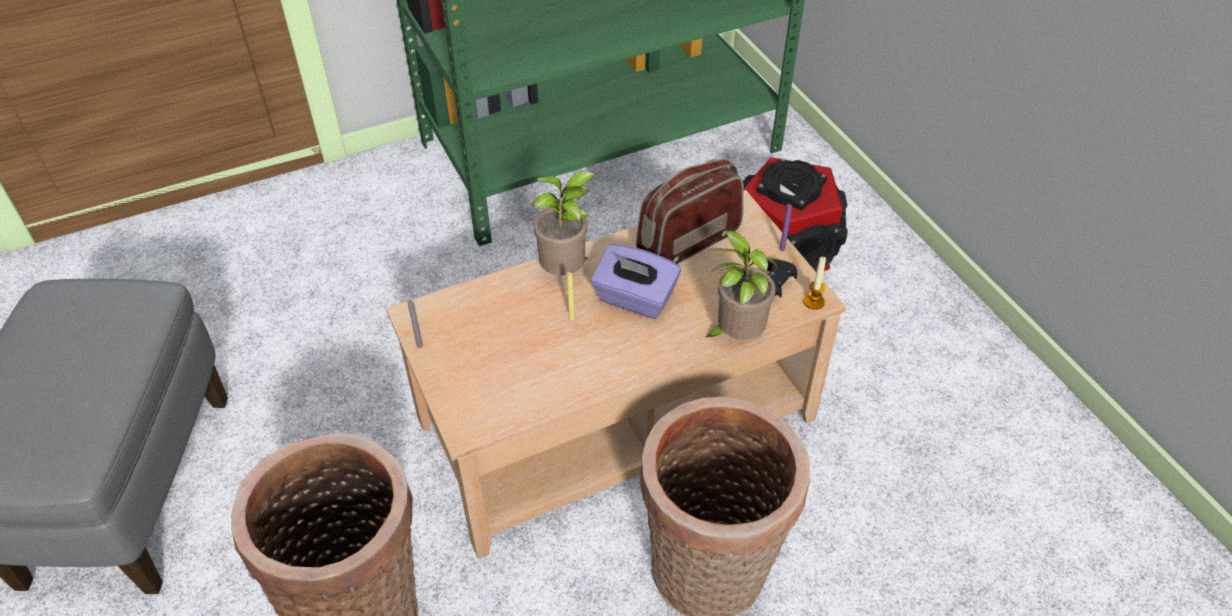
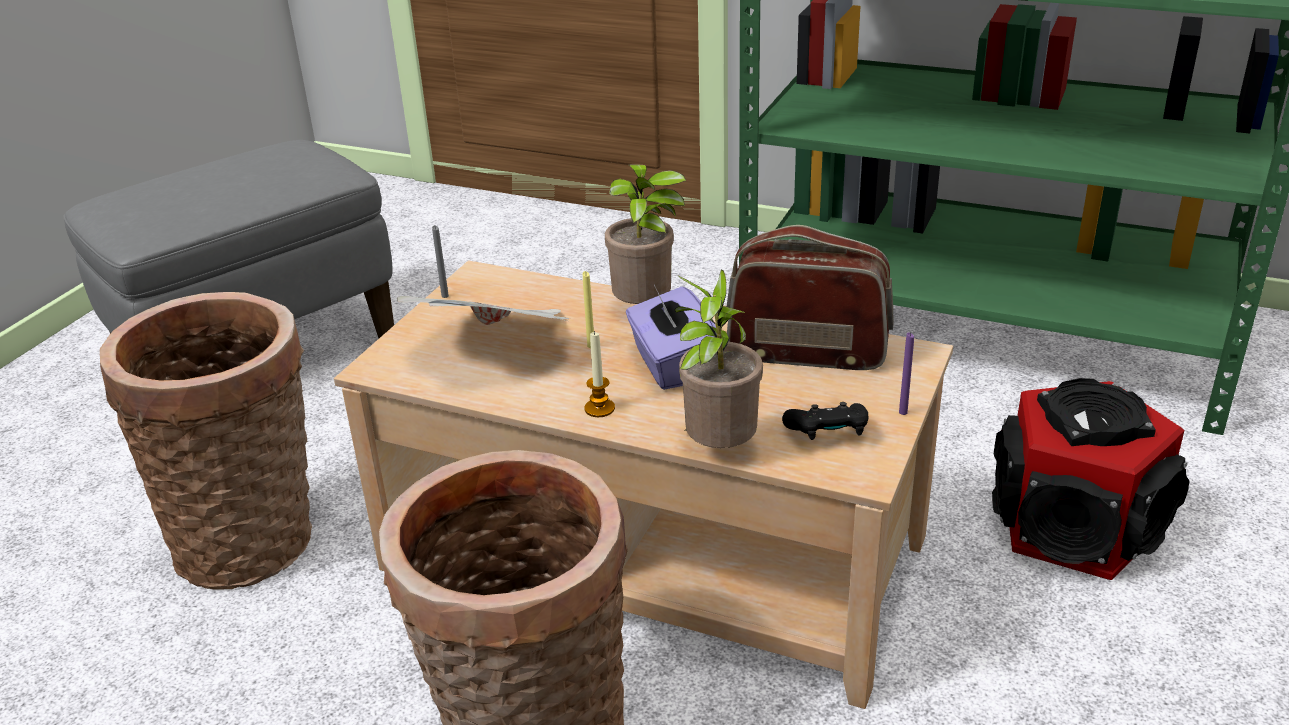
camera: 50 degrees right, 15 degrees down
(519, 359) = (497, 348): none -> newspaper
(813, 301) = (857, 475): candle -> candle (599, 408)

